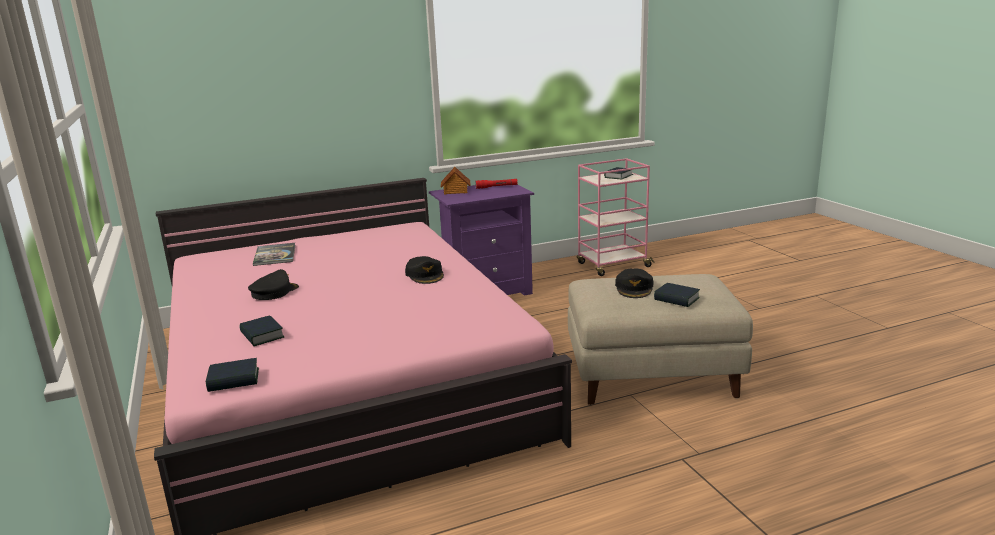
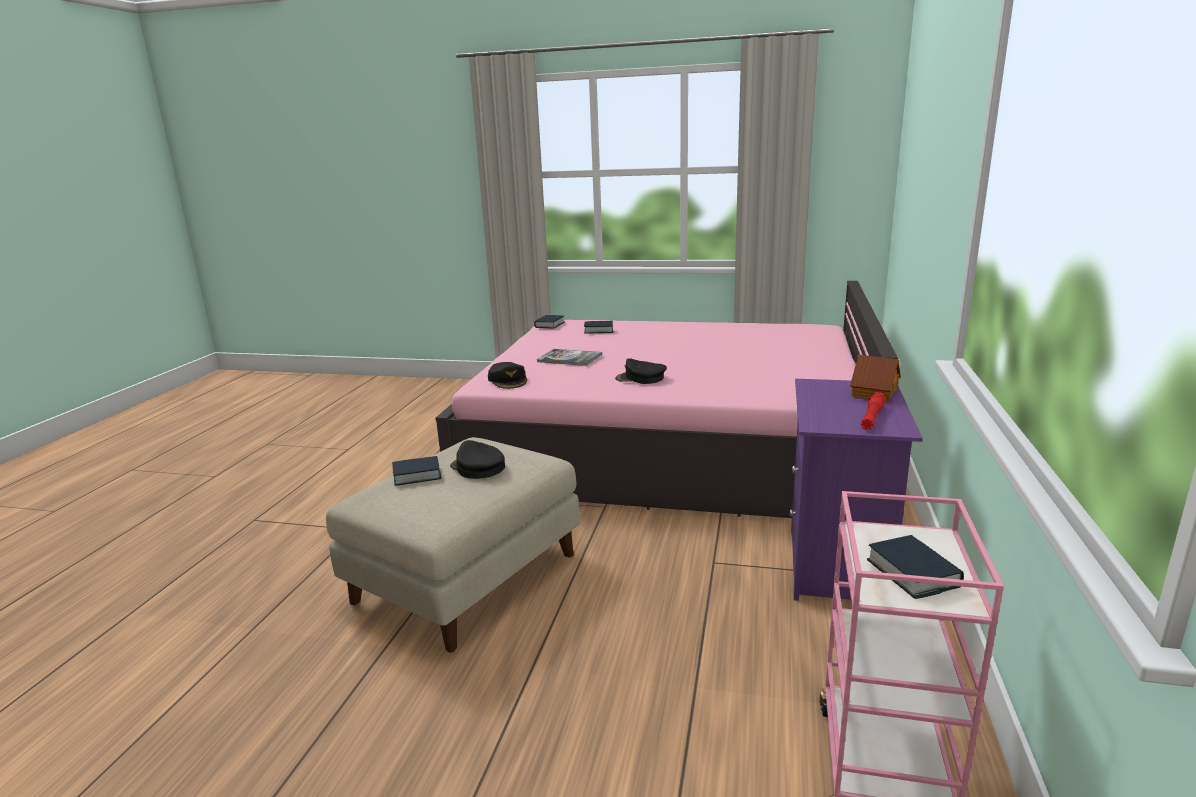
camera: 125 degrees right, 0 degrees up
(274, 292) = (682, 338): black cap -> black cap (508, 380)
(275, 255) = (789, 345): book -> book (569, 358)

